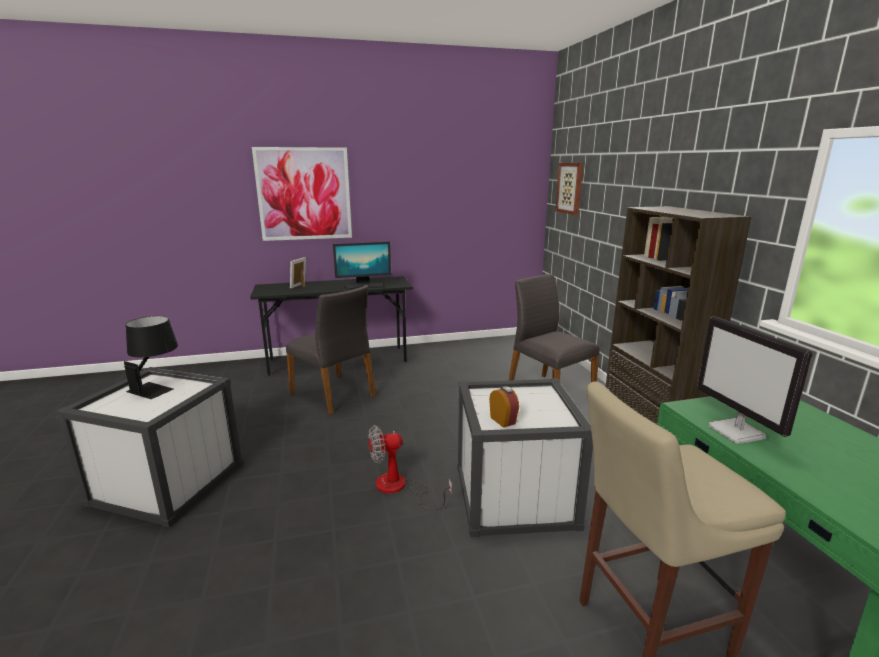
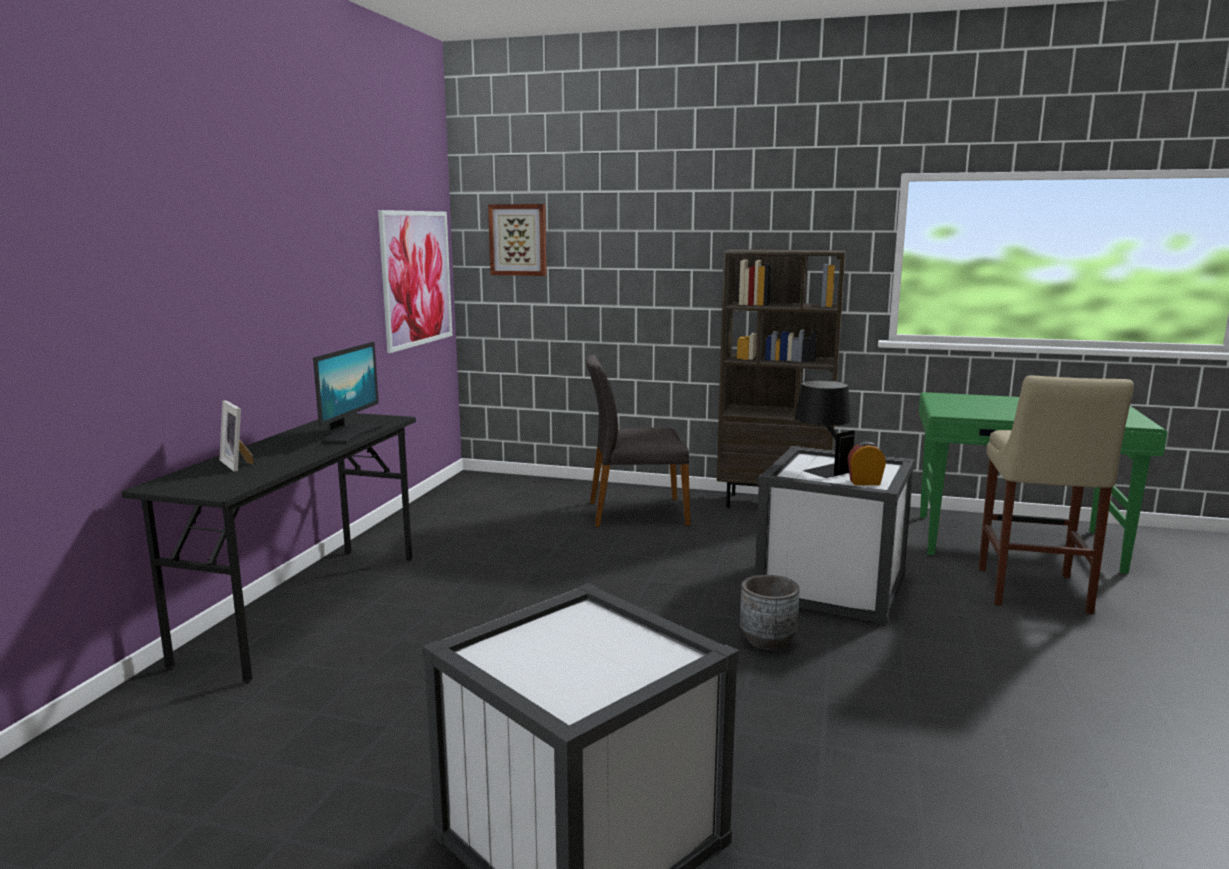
camera: 60 degrees left, 5 degrees down
(157, 386) = (535, 647): black table lamp -> black table lamp (822, 468)
(304, 194) = (185, 263): picture -> picture (416, 278)
(334, 394) = (442, 634): grey chair -> none
(399, 488) = (768, 640): fan -> grey planter
(737, 432) = (994, 414): monitor -> none

